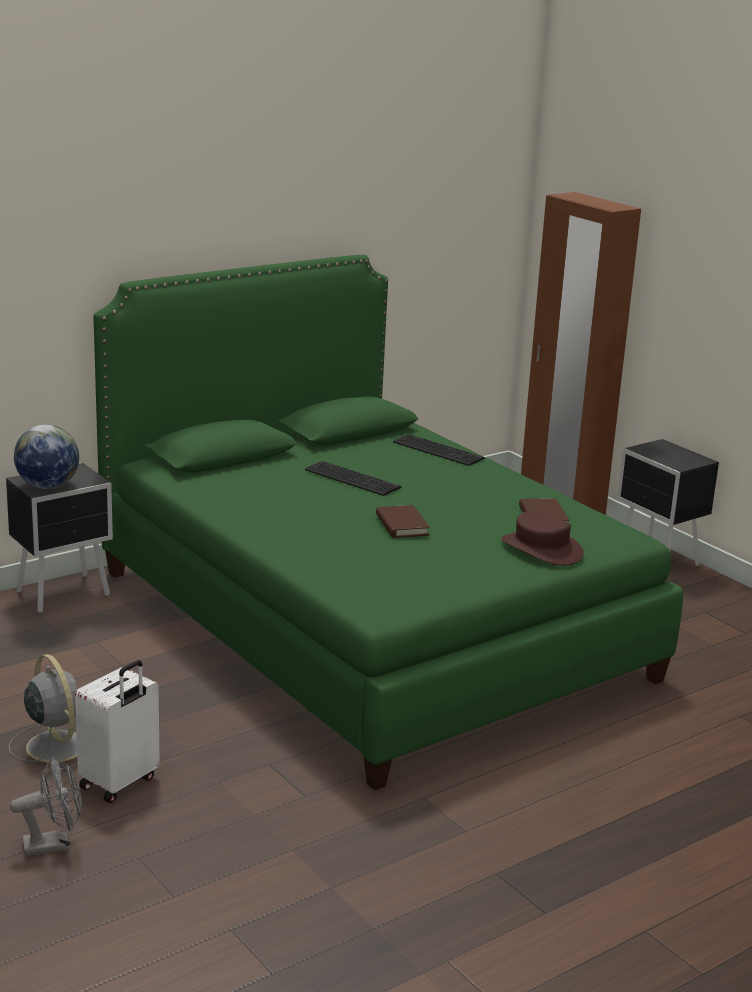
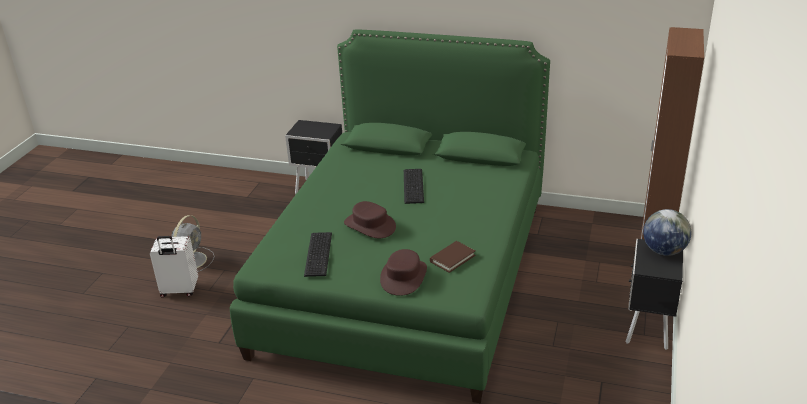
camera: 55 degrees right, 10 degrees up
(47, 486) = (303, 131): globe -> globe (664, 251)
(54, 844) = (119, 302): grey fan -> none
(402, 525) = (370, 225): brown book -> brown hat
(438, 449) = (499, 188): keyboard -> keyboard (319, 253)

